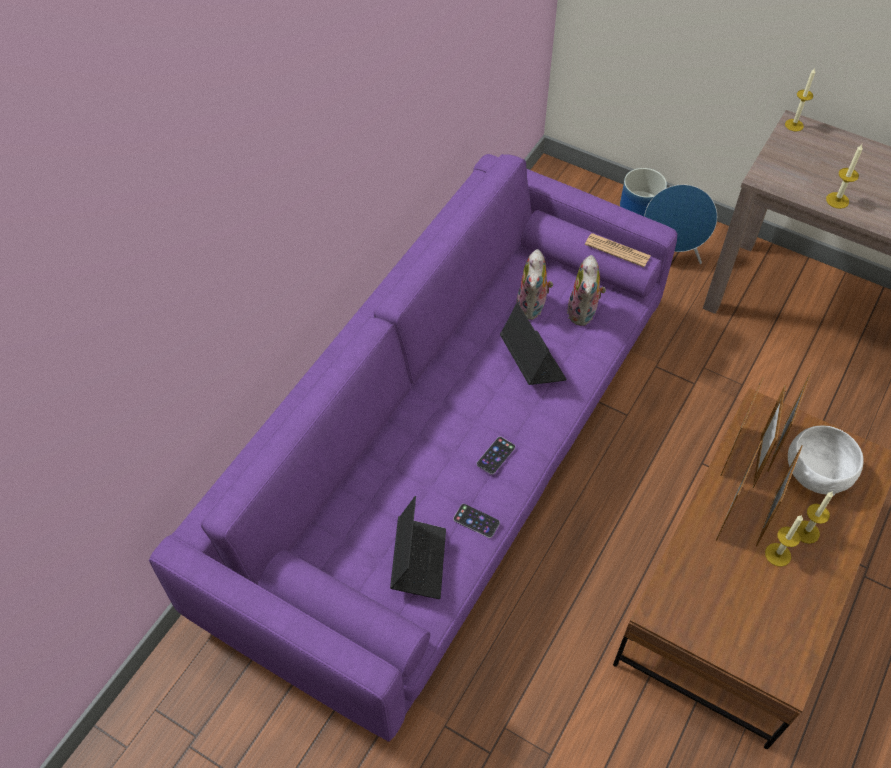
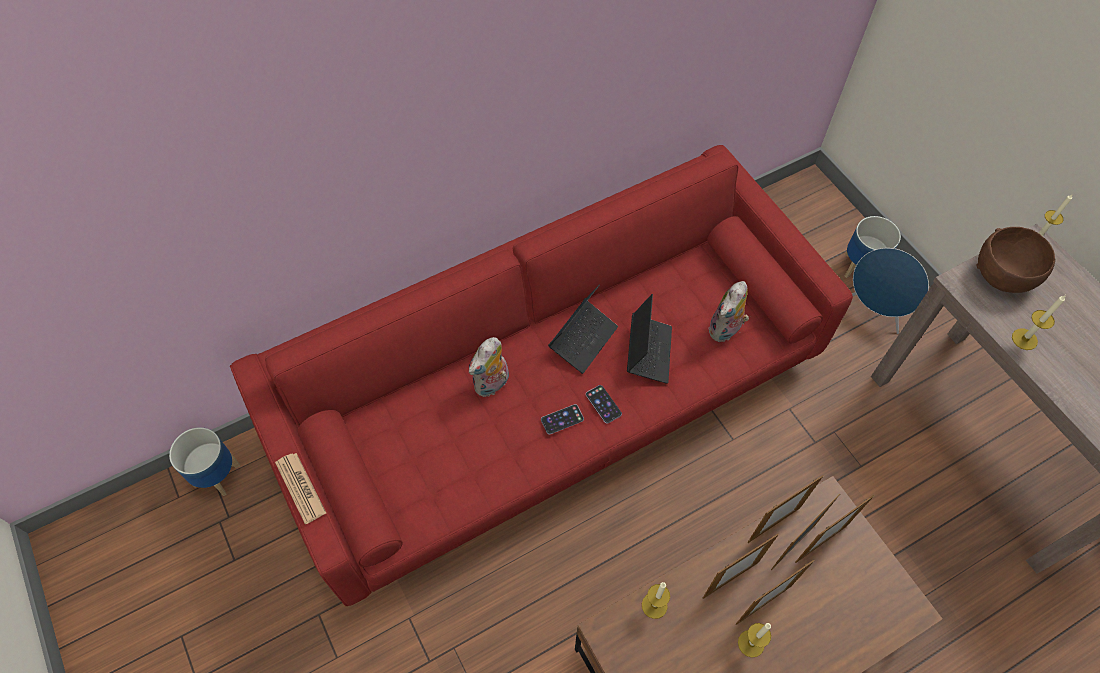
camera: 30 degrees right, 5 degrees up
(155, 702) = (217, 475): none -> planter
(418, 561) = (440, 475): laptop -> laptop (583, 339)
(445, 460) = (549, 399): purple sofa -> red sofa
(476, 521) = (509, 467): phone -> phone (603, 404)
(533, 307) = (683, 303): plush toy -> plush toy (492, 384)
(617, 250) = (783, 287): newspaper -> newspaper (300, 488)
(790, 158) = (1004, 275): none -> brown bowl
(806, 532) = (793, 638): candle -> candle (654, 605)
(815, 473) = (841, 589): white bowl -> none

